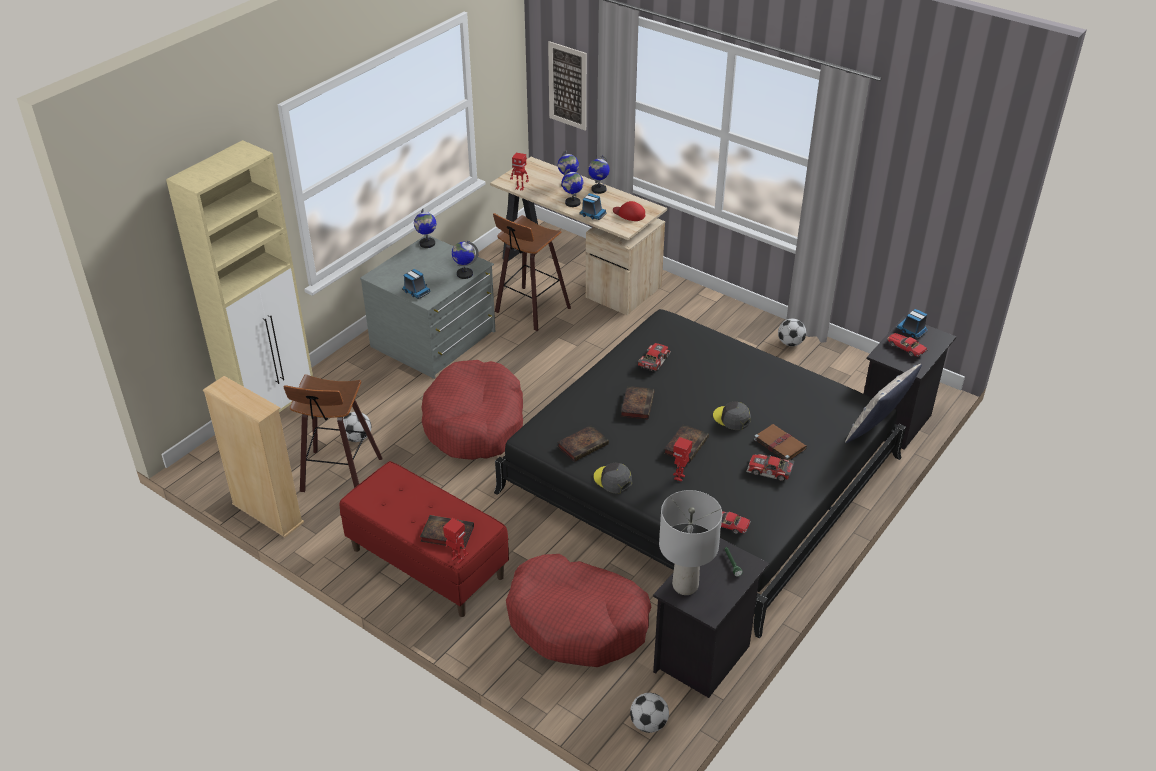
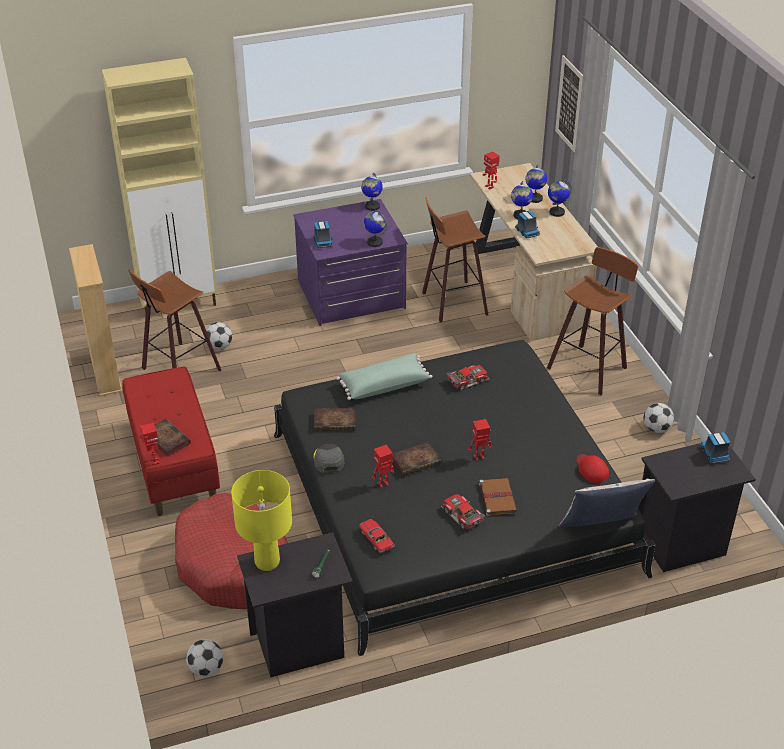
camera: 35 degrees right, 0 degrees up
(434, 340) = (351, 295): grey dresser -> purple dresser
(475, 423) = (315, 375): red dog bed -> none
(589, 395) = (383, 385): none -> green pillow
(629, 214) = (560, 243): red cap -> red cap (591, 469)
(637, 404) = (413, 409): book -> none
(685, 586) = (267, 562): grey table lamp -> yellow table lamp
(693, 317) = (589, 367): none -> stool
(731, 418) = (479, 457): grey cap -> toy robot
(905, 348) = (689, 466): toy car -> none

